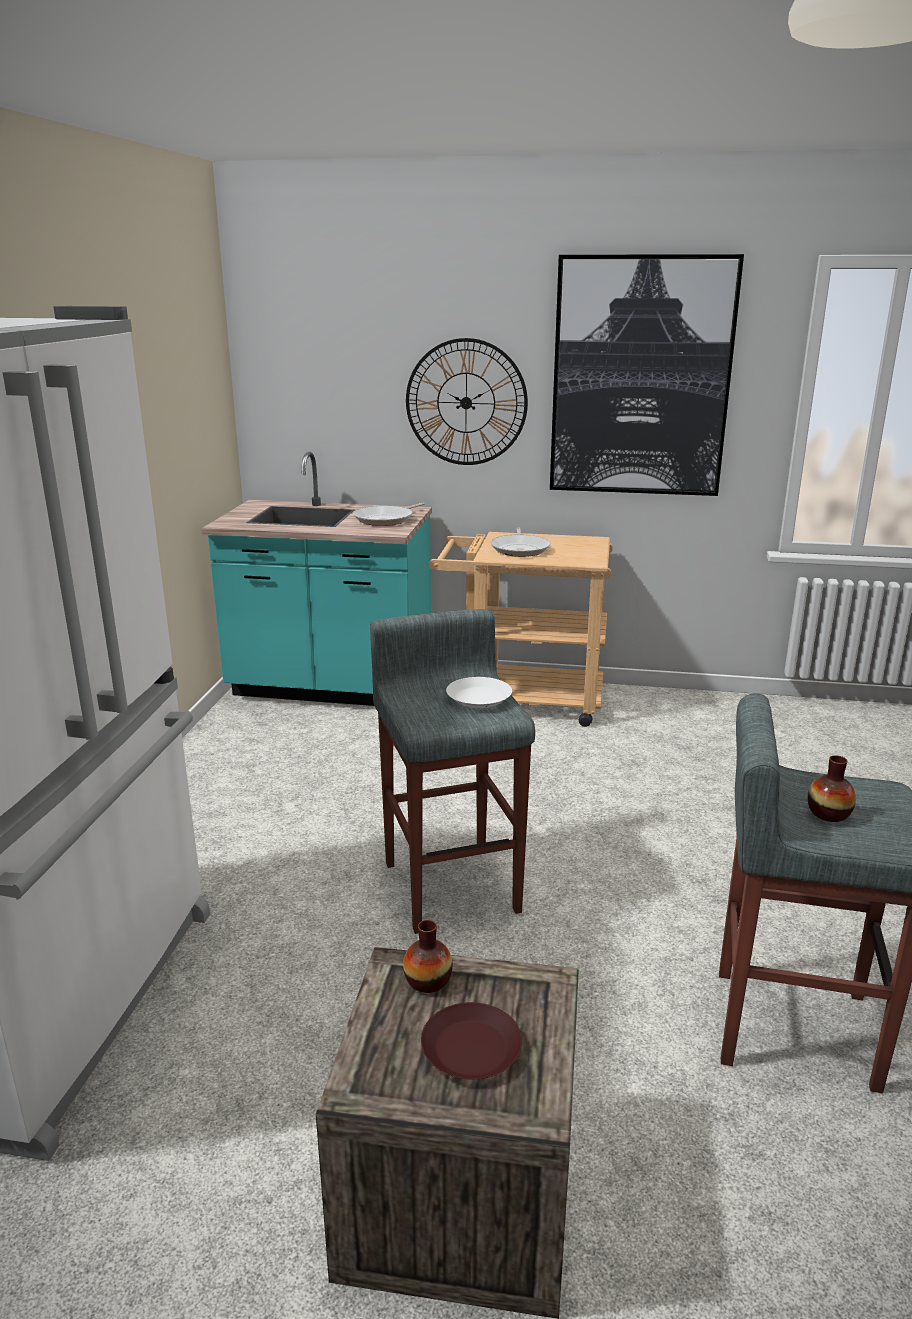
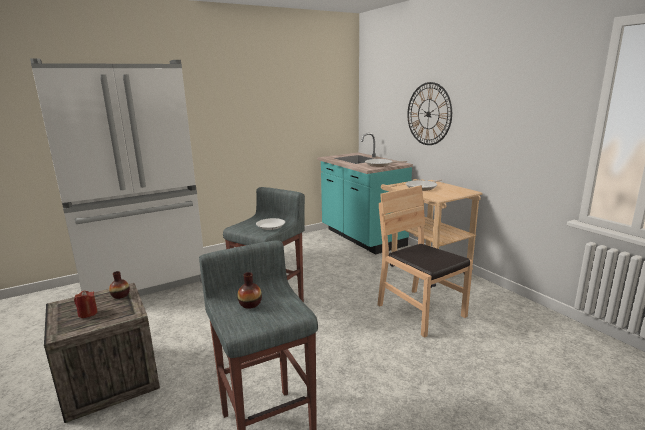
camera: 50 degrees right, 5 degrees down
(472, 1048) = (88, 313): brown plate -> red candle
(638, 766) = (420, 311): none -> brown chair
(640, 378) = (503, 102): picture -> none

